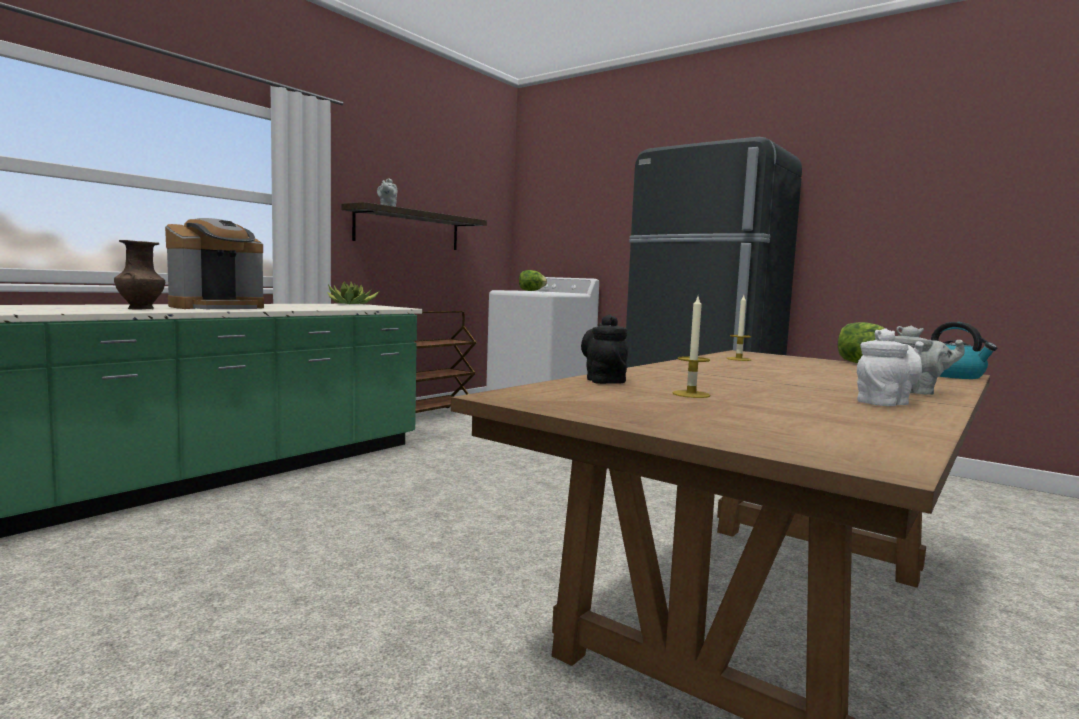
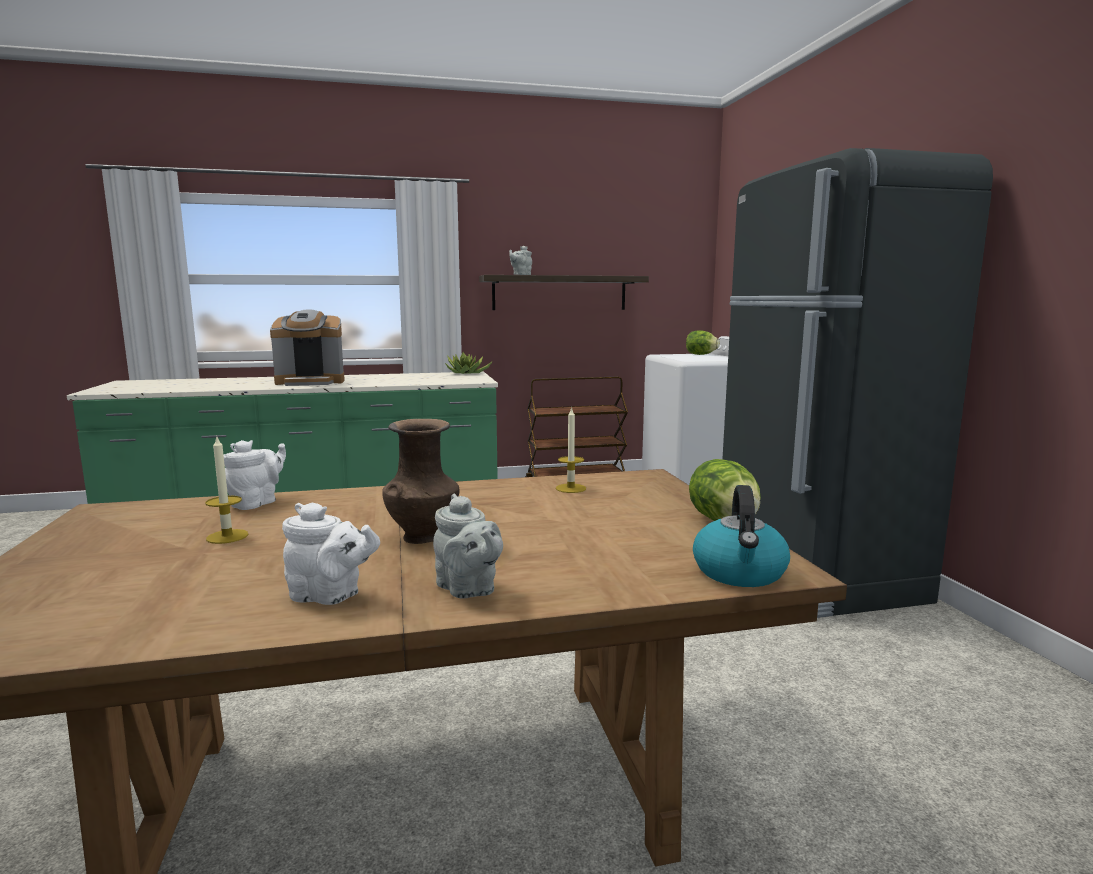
camera: 40 degrees right, 5 degrees up
(141, 308) = (248, 384): brown vase -> brown vase (423, 536)
(604, 380) = (257, 503): black teapot -> white teapot

